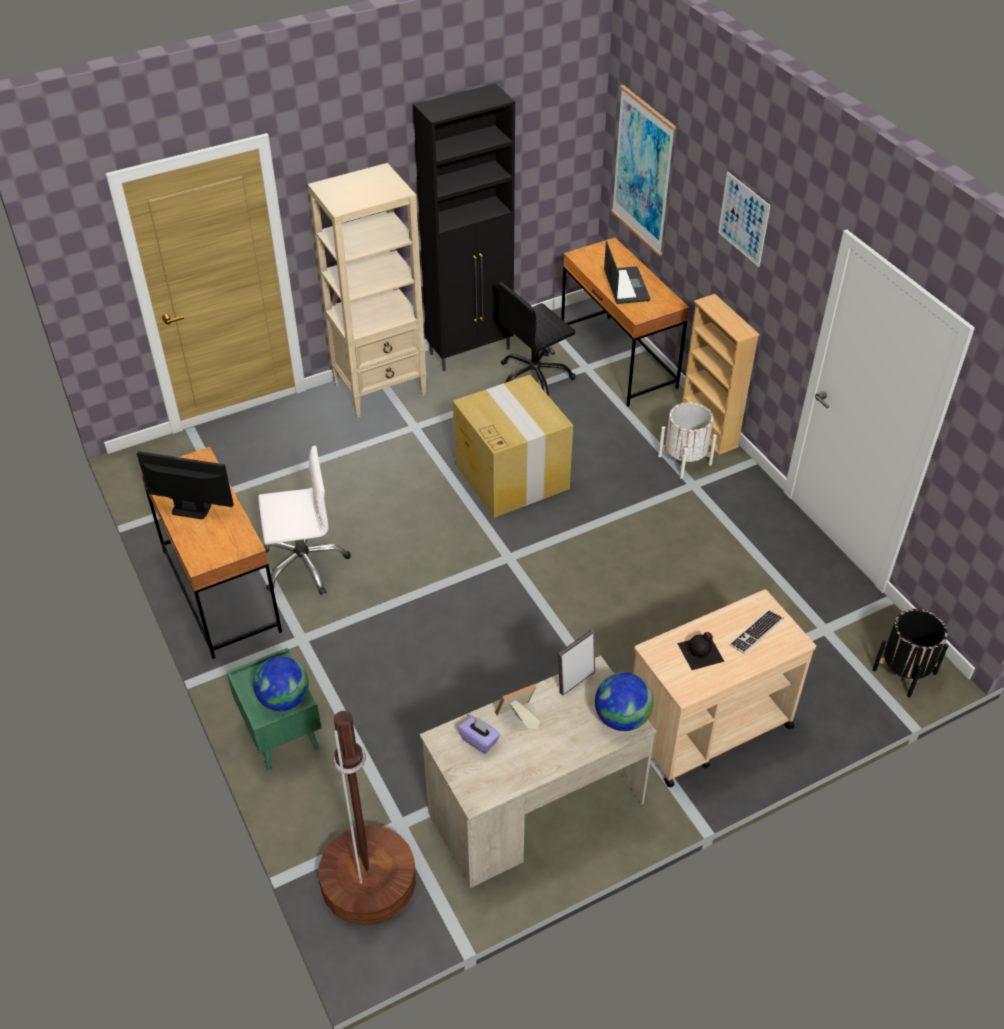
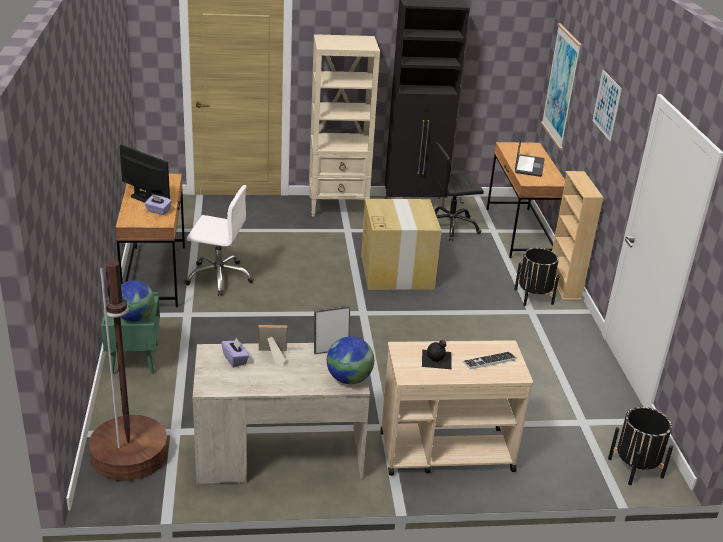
camera: 20 degrees right, 15 degrees down
(226, 528) = (158, 211): none -> purple tissue box
(684, 460) = (533, 296): white planter -> black planter

